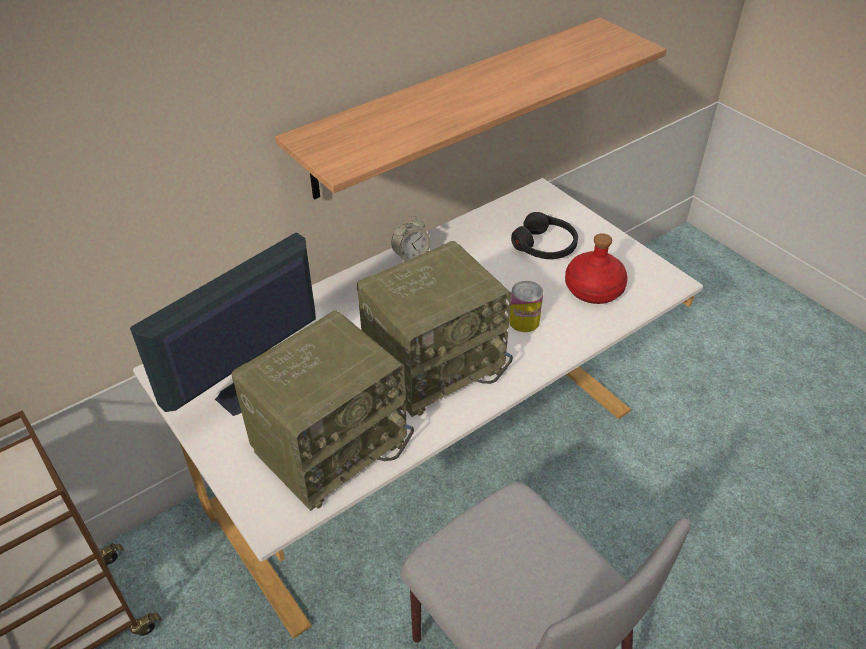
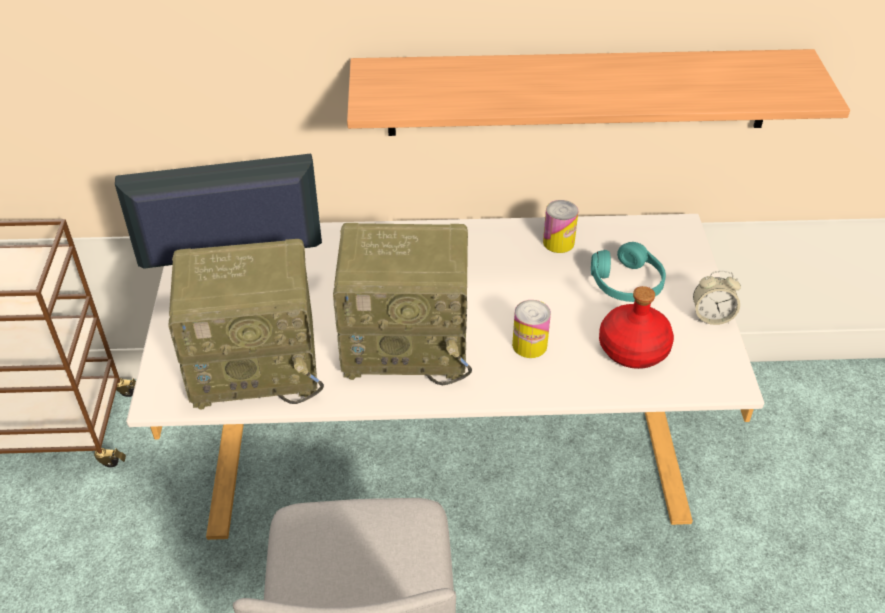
camera: 35 degrees right, 0 degrees up
(411, 257) = (483, 235): alarm clock -> alarm clock (711, 317)
(471, 238) = (558, 242): none -> can
(545, 246) = (627, 283): black headphones -> turquoise headphones

